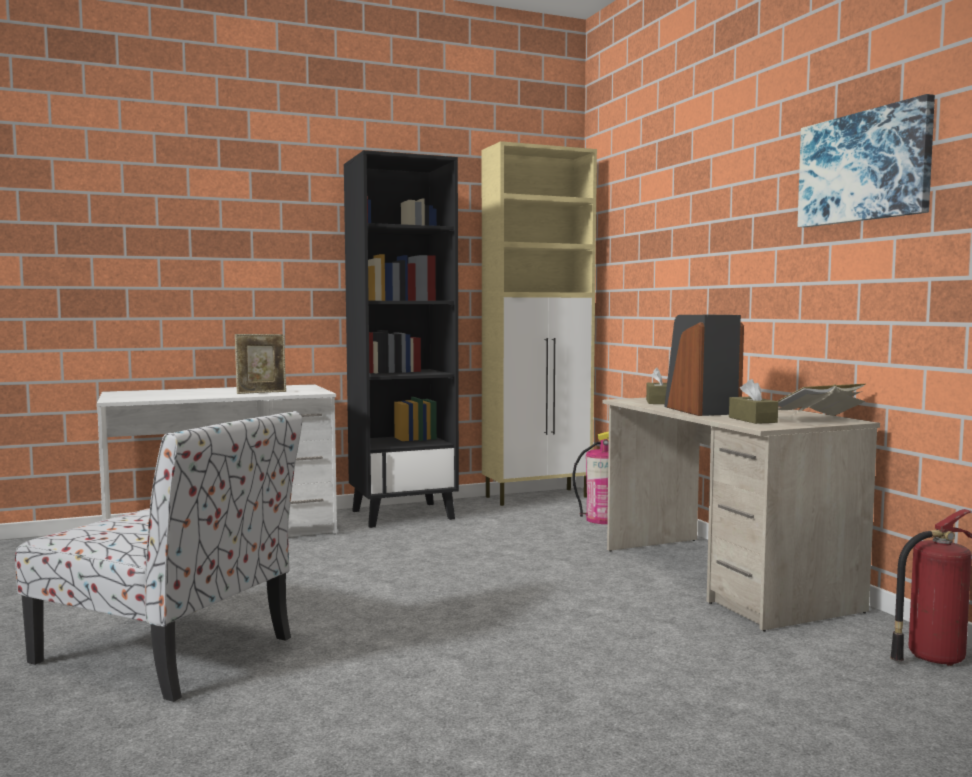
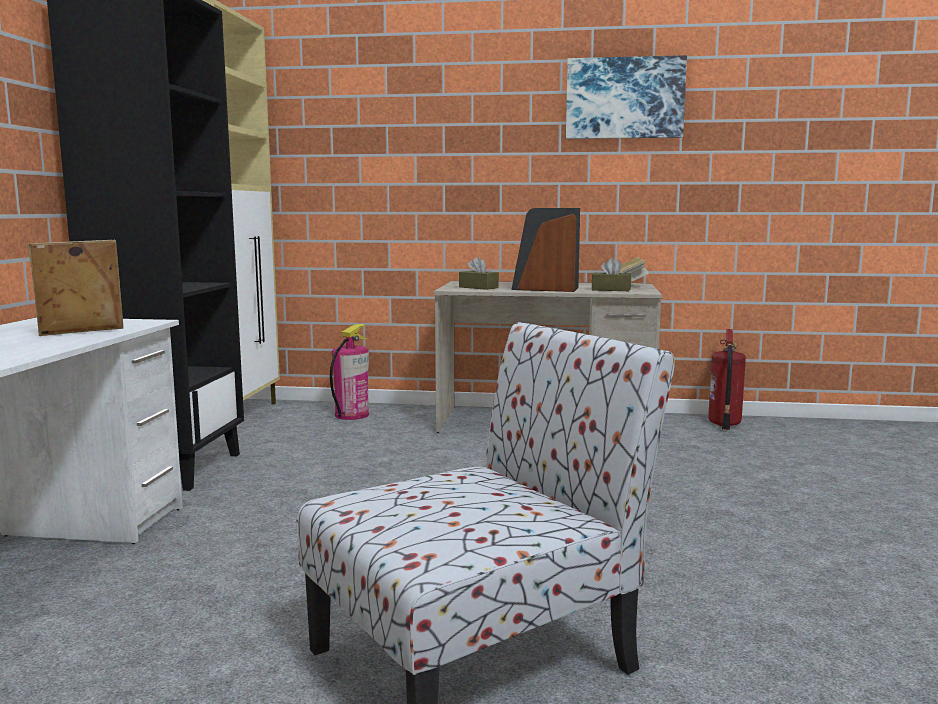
camera: 60 degrees left, 5 degrees up
(261, 393) = (81, 333): picture frame -> picture frame turned 120 degrees counterclockwise

